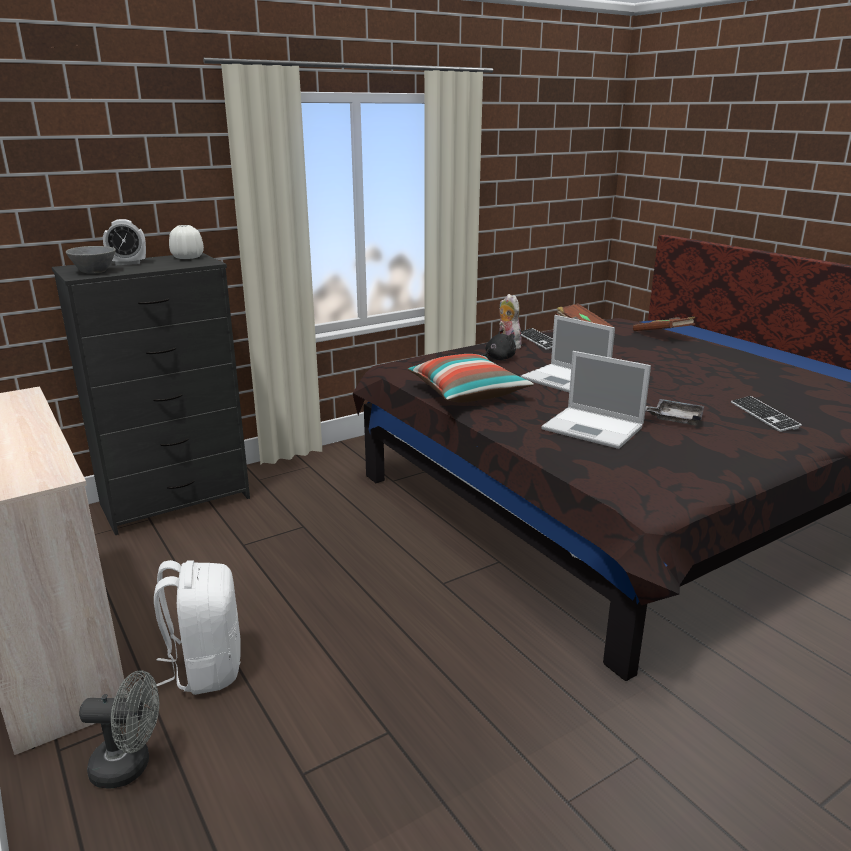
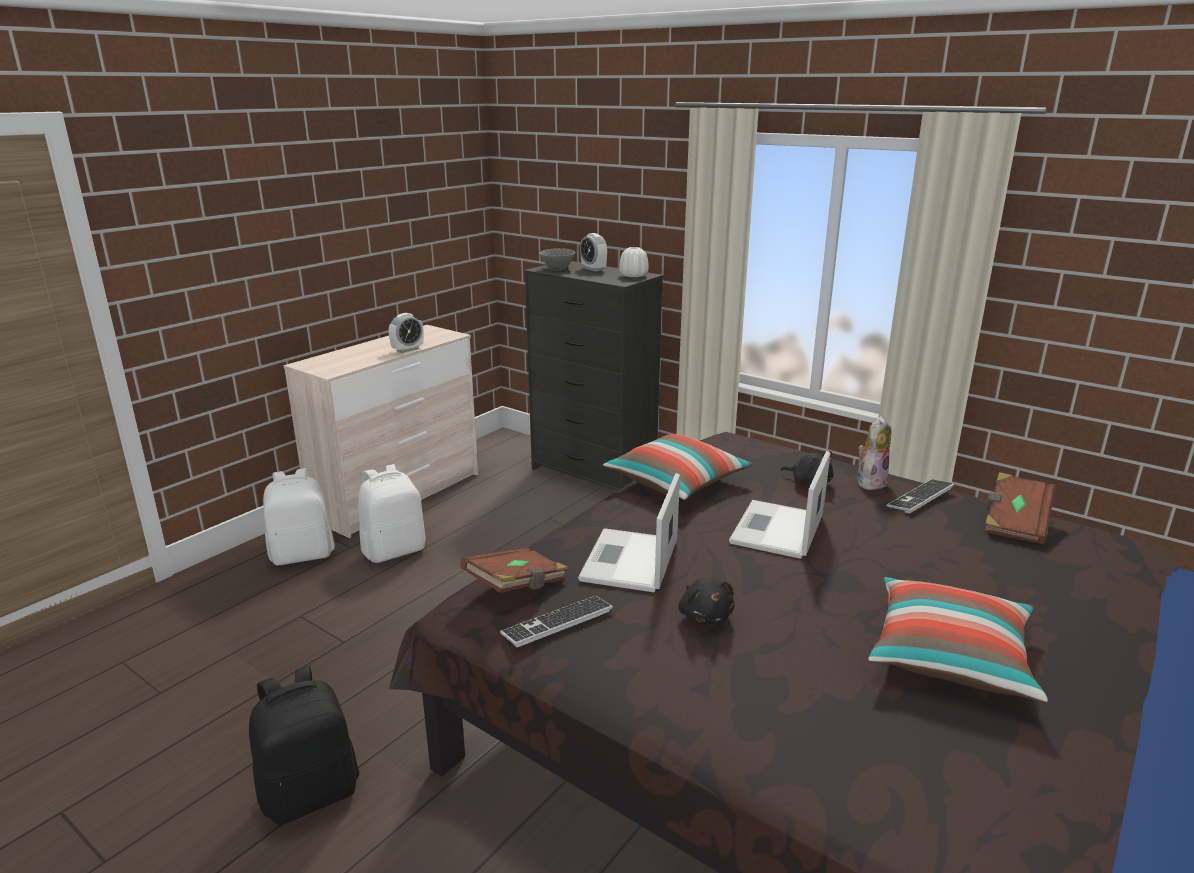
camera: 70 degrees right, 0 degrees up
(38, 422) = (407, 350): none -> alarm clock
(130, 766) = (303, 555): grey fan -> white backpack
(646, 772) = (310, 793): none -> black backpack
(662, 335) = (1103, 592): brown book -> brown book (517, 586)
(675, 419) = (705, 616): grey tray -> black plush toy
(723, 375) = (949, 656): none -> pillow
(764, 415) = (786, 695): keyboard -> keyboard (557, 622)

